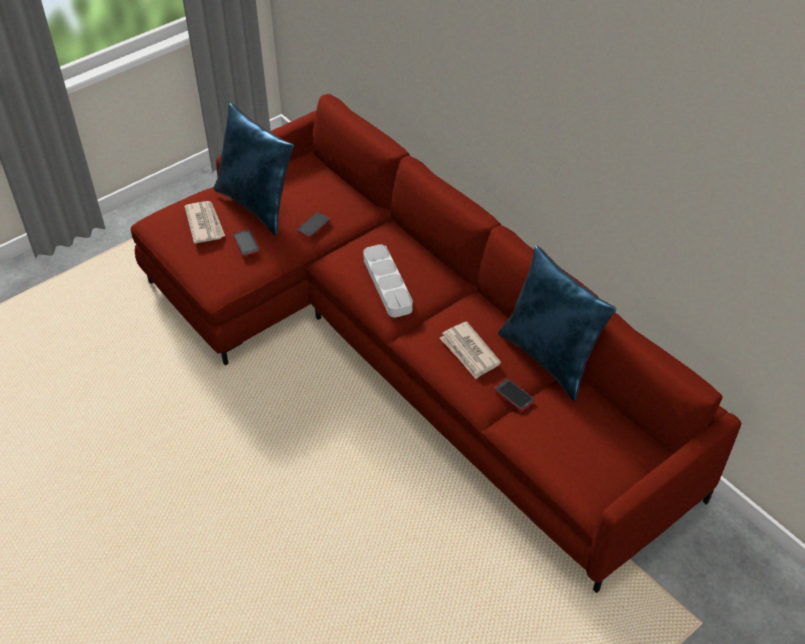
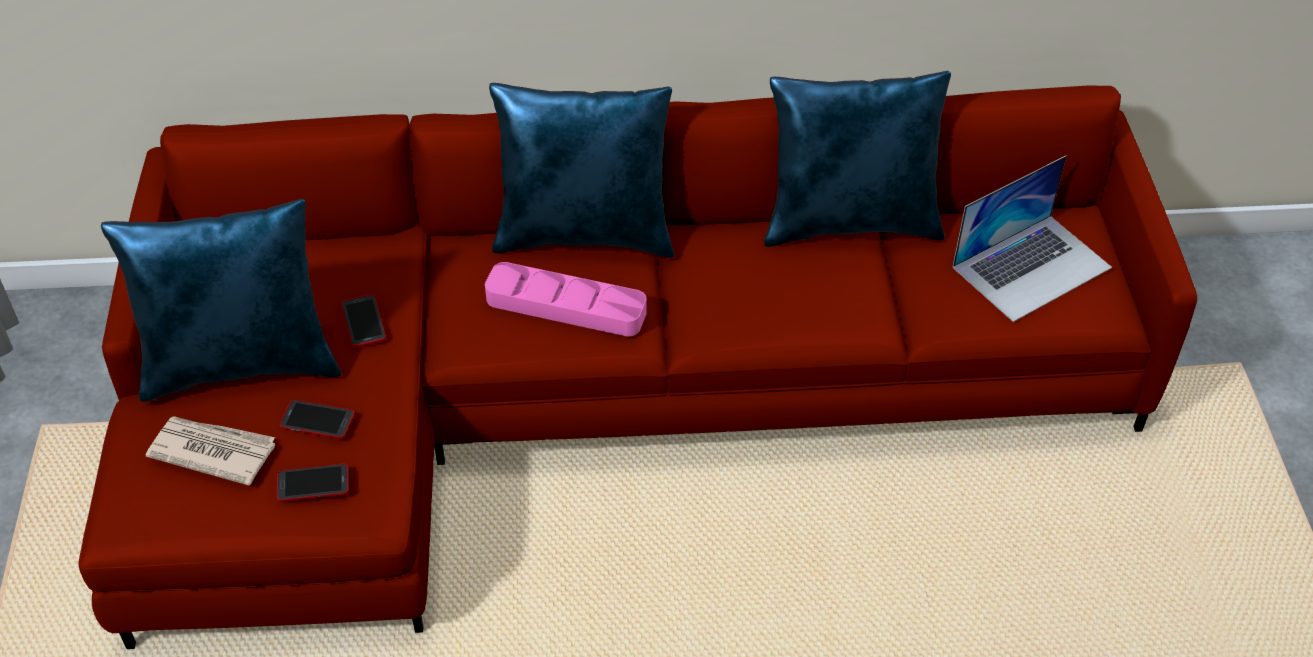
camera: 55 degrees left, 0 degrees up
(387, 284) = (566, 306): grey tray -> pink tray
(440, 266) = (585, 234): none -> blue pillow
(469, 352) = (775, 291): newspaper -> none
(514, 395) = (885, 290): phone -> phone (313, 484)
(592, 448) = (1032, 267): none -> laptop

